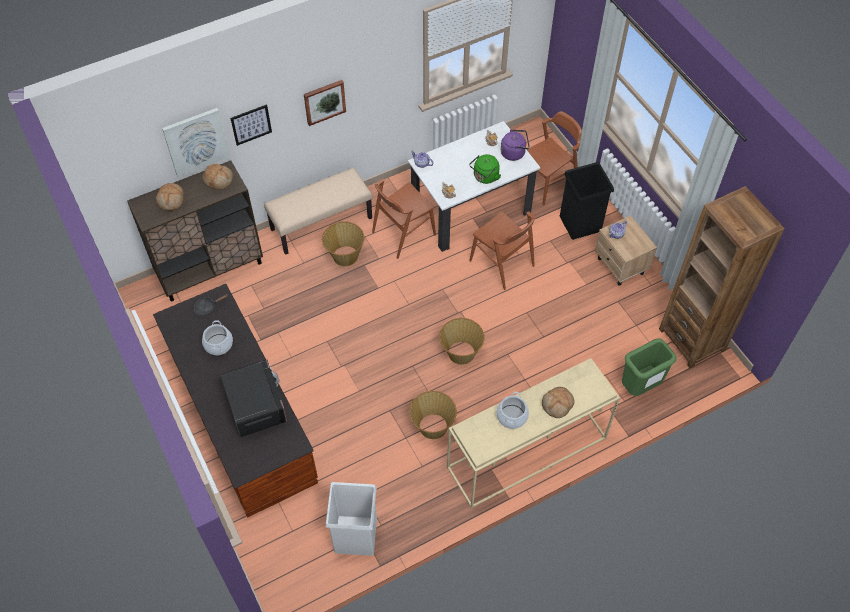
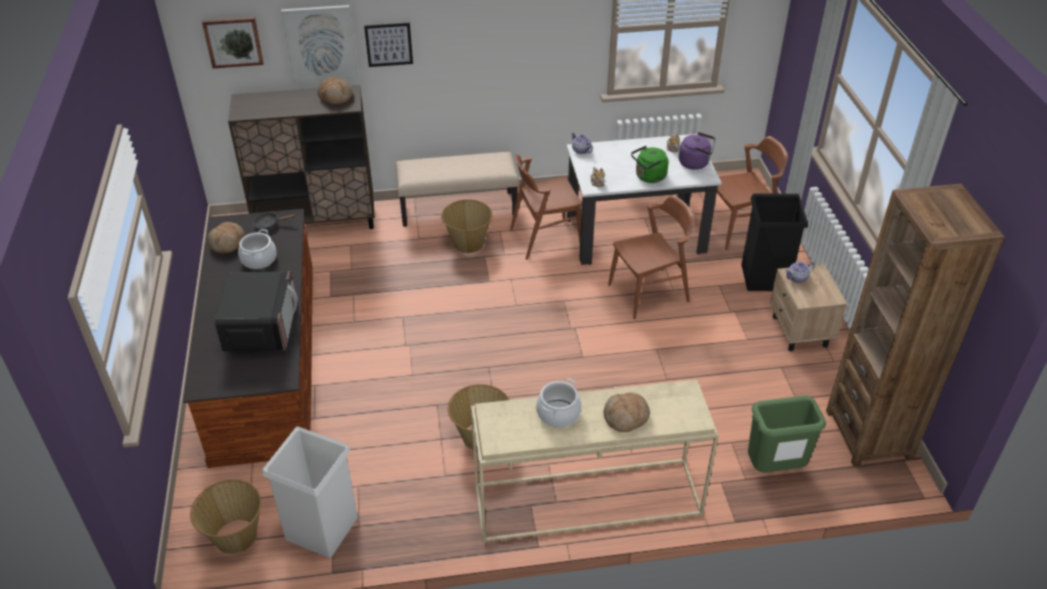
camera: 20 degrees right, 15 degrees down
(171, 200) = (276, 103): bread -> bread (228, 243)
(324, 101) = (481, 45): picture -> picture (233, 41)
(460, 353) = (554, 369): basket -> basket (235, 536)
(502, 263) = (648, 293): brown chair -> brown chair turned 90 degrees counterclockwise

